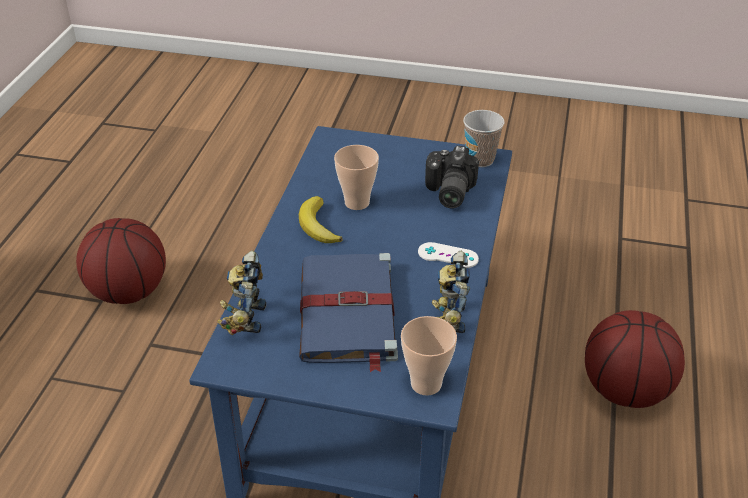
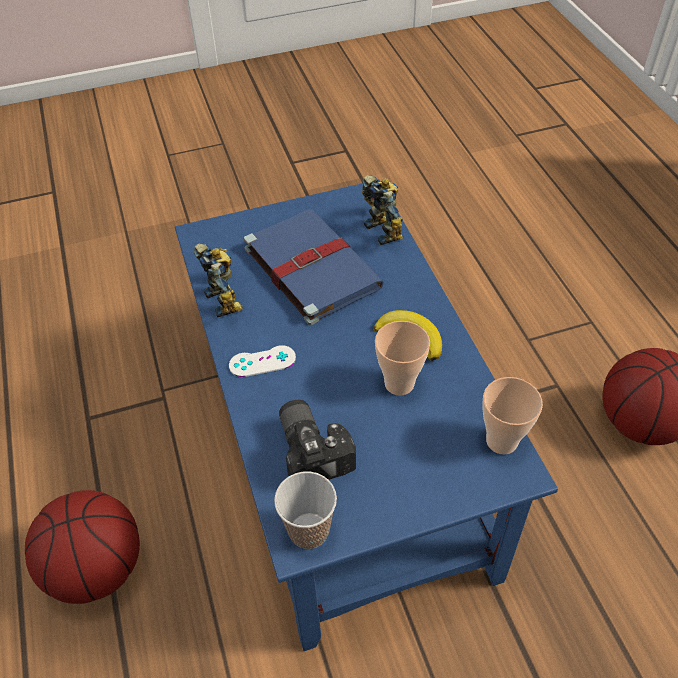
camera: 150 degrees right, 10 degrees up
(426, 384) = (212, 242): cup -> cup (501, 441)

